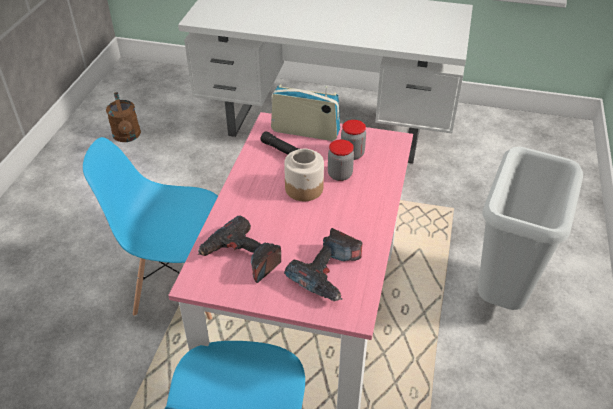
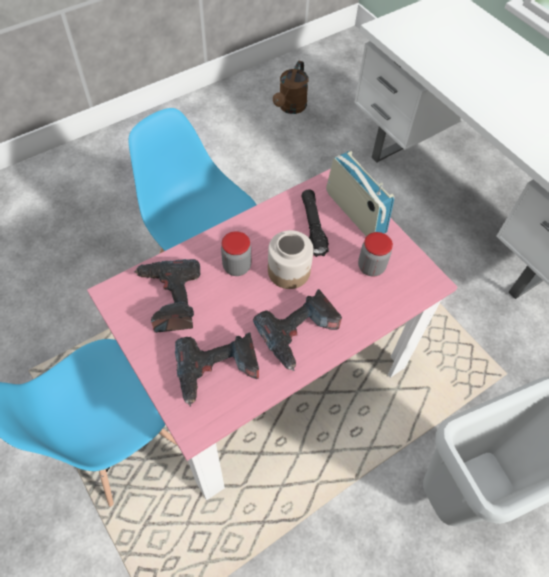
camera: 40 degrees right, 15 degrees up
(340, 175) = (335, 280): jar -> jar (237, 266)
(354, 217) = (298, 334): none -> power drill

